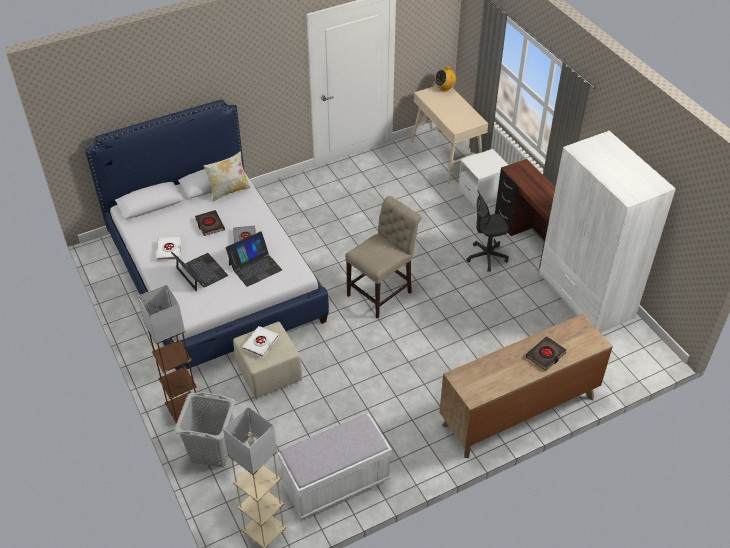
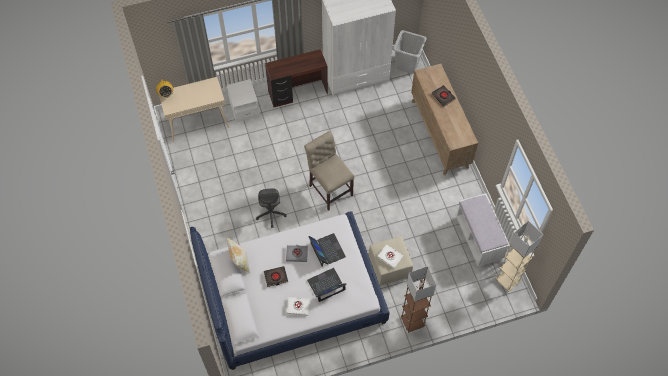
camera: 80 degrees left, 15 degrees up
(211, 450) = (447, 306): grey laundry basket -> grey laundry basket (407, 64)
(486, 257) = (309, 121): grey office chair -> grey office chair (271, 214)

